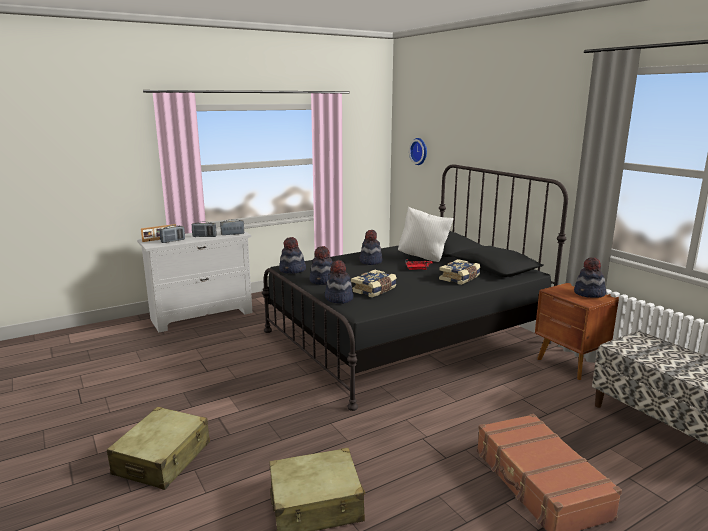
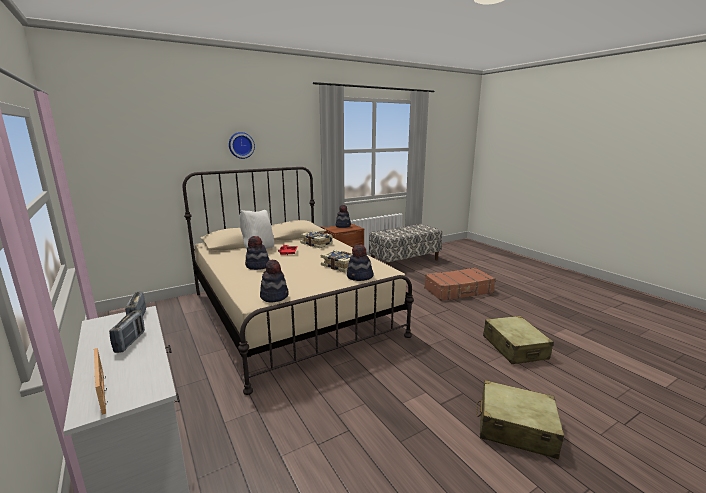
camera: 90 degrees left, 0 degrees up
(173, 241) = (136, 370): radio -> none
(323, 281) = (312, 283): hat -> none
(405, 337) = (291, 313): black bed -> beige bed
(420, 151) = (127, 167): wall clock -> wall clock (241, 145)

